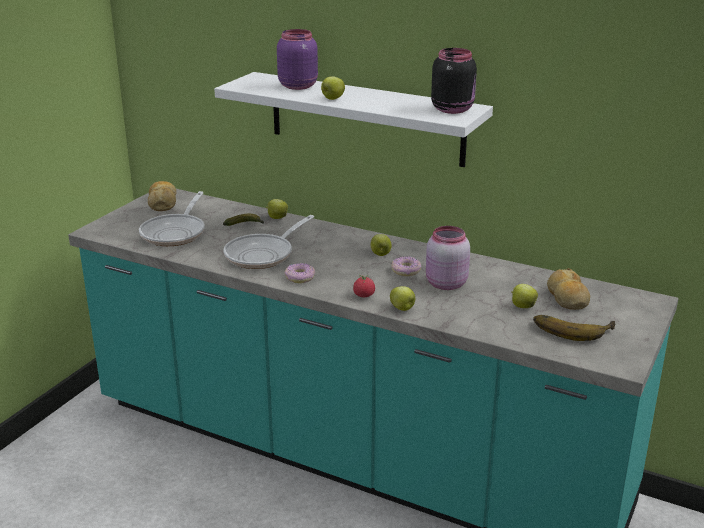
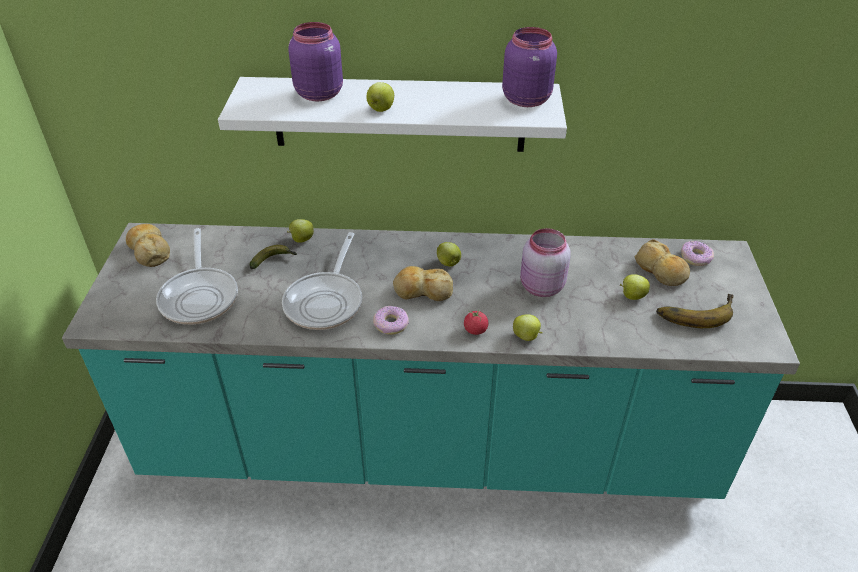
camera: 25 degrees left, 15 degrees up
(343, 265) = (423, 291): none -> bread
(406, 271) = (491, 280): donut -> donut (695, 257)
(453, 109) = (526, 99): black jar -> purple jar

